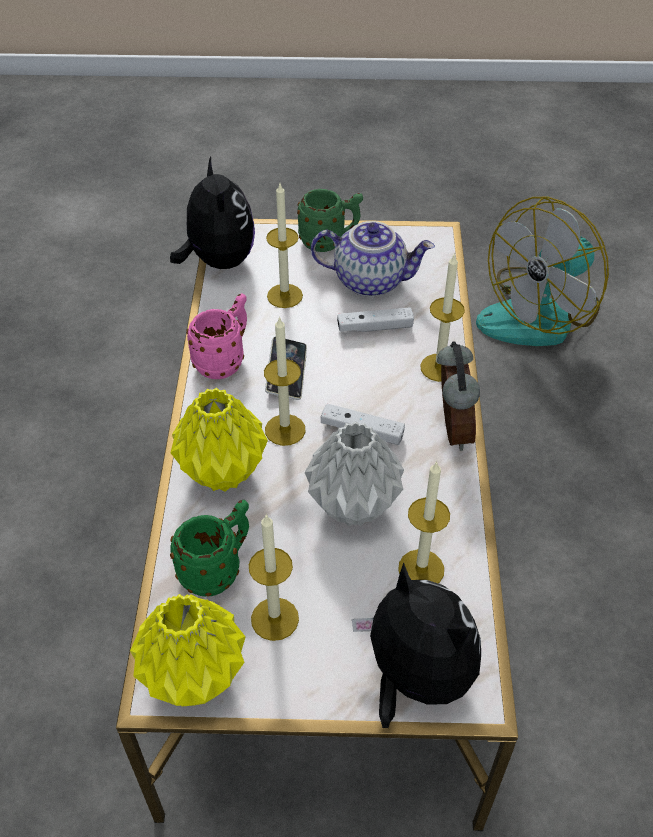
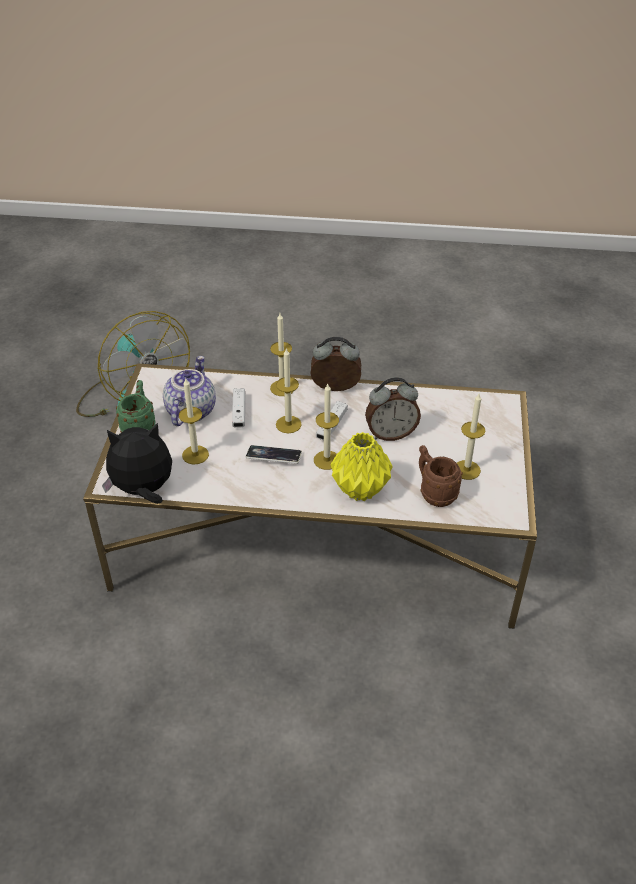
camera: 85 degrees left, 5 degrees down
(192, 677) = (505, 504): yellow vase -> none
(218, 569) = (434, 493): green mug -> brown mug
(225, 360) = (257, 488): pink mug -> none
(354, 507) = (391, 433): grey vase -> alarm clock
(414, 677) = (498, 420): plush toy -> none
(421, 569) = (433, 411): candle -> candle (288, 424)

